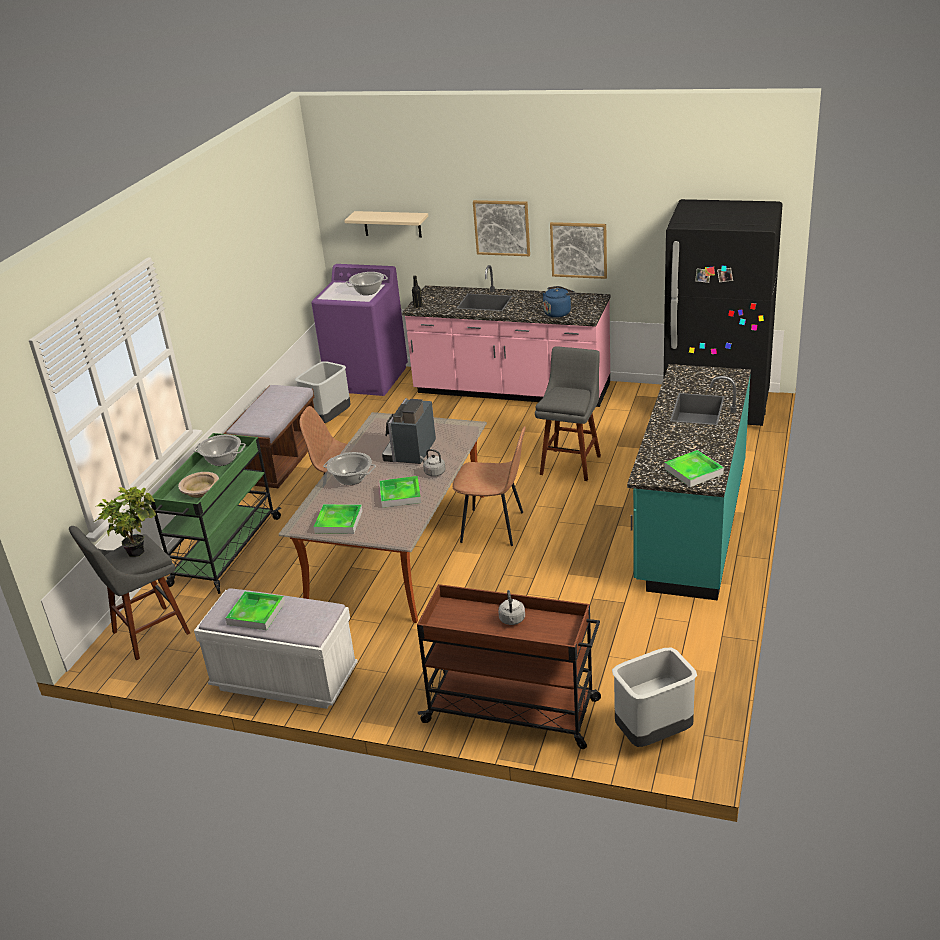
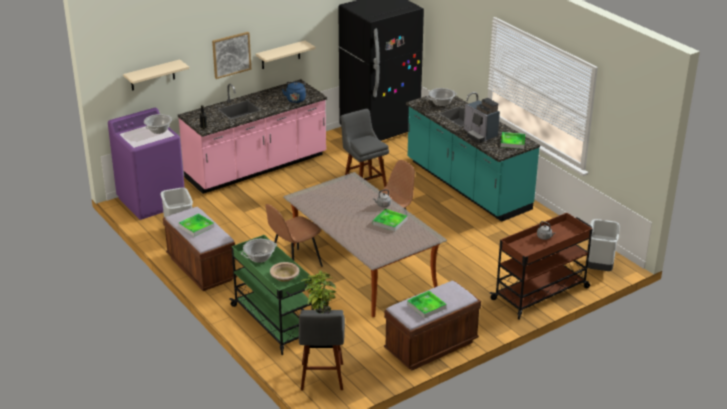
camera: 55 degrees left, 0 degrees up
(285, 680) = (431, 347): white bench -> brown bench
(338, 522) = (389, 248): tray -> tray (196, 227)
(351, 479) = (349, 228): cooking pot -> cooking pot (441, 103)
(410, 452) = (351, 203): coffee machine -> coffee machine (480, 135)
(579, 249) = (280, 55): picture -> beige shelf

